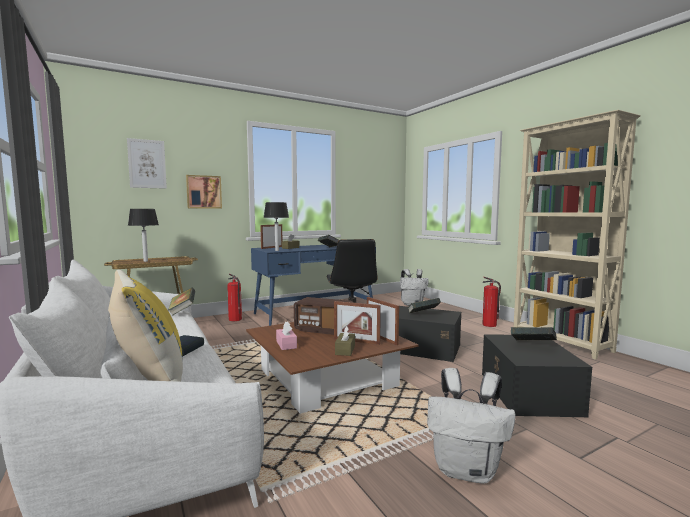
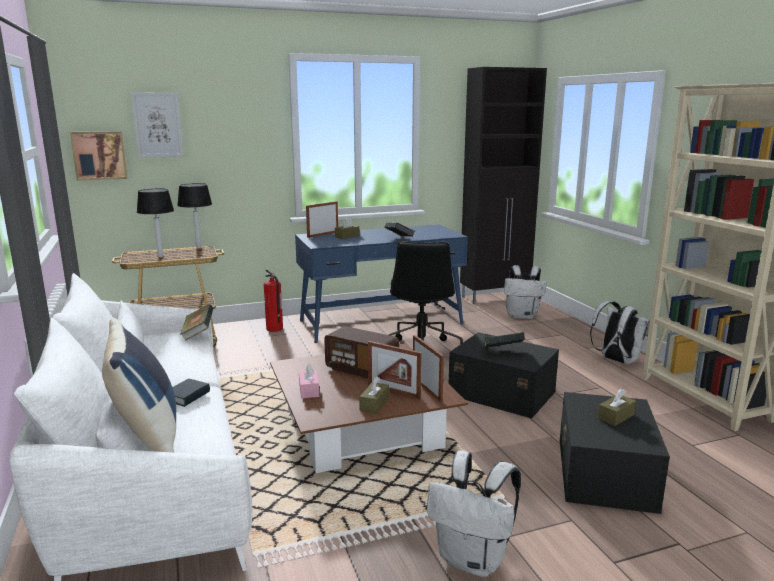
camera: 10 degrees right, 10 degrees up
(148, 379) = (146, 435): yellow pillow -> blue pillow
(204, 192) = (232, 158): picture -> picture (99, 155)
(277, 250) = (325, 244): table lamp -> table lamp (198, 247)
(389, 295) = (495, 297): none -> black cabinet
(489, 325) = (616, 361): fire extinguisher -> white backpack
(532, 346) = (615, 416): book -> brown tissue box

